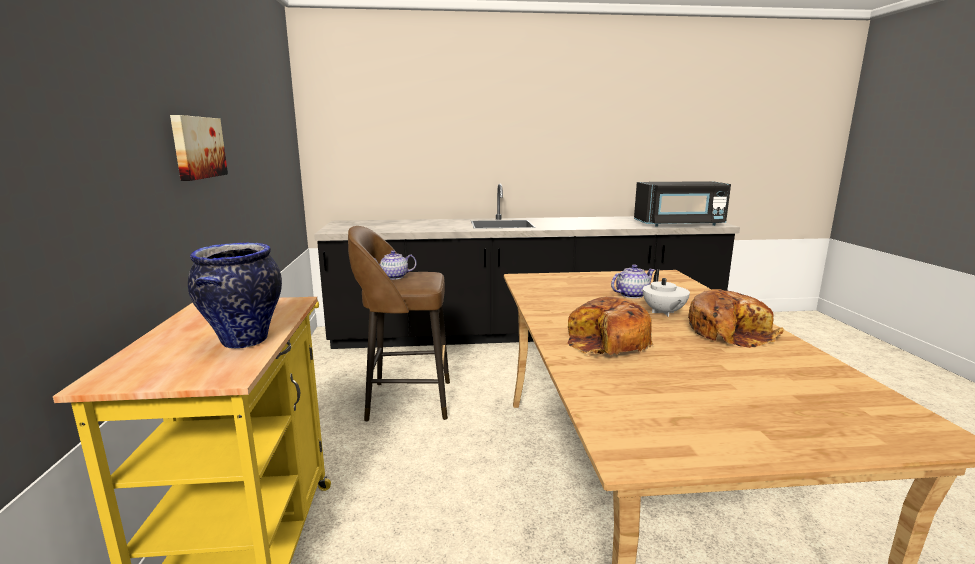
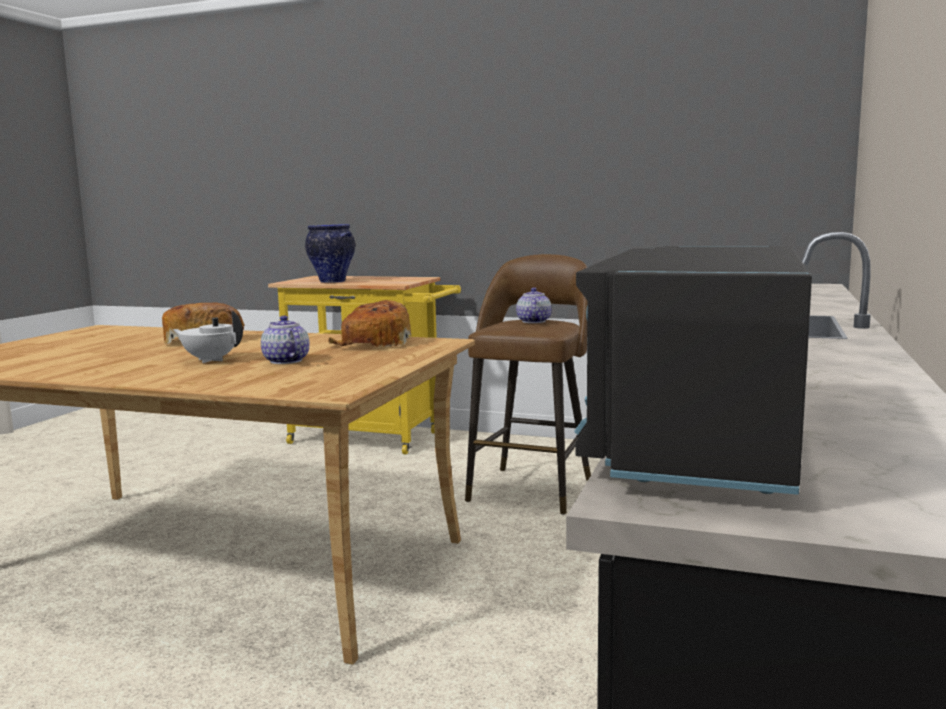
camera: 115 degrees right, 5 degrees down
(197, 147) = (500, 166): picture -> none
(631, 295) = (286, 361): teapot -> teapot turned 150 degrees clockwise
(730, 332) = (117, 366): bread -> bread (371, 343)

